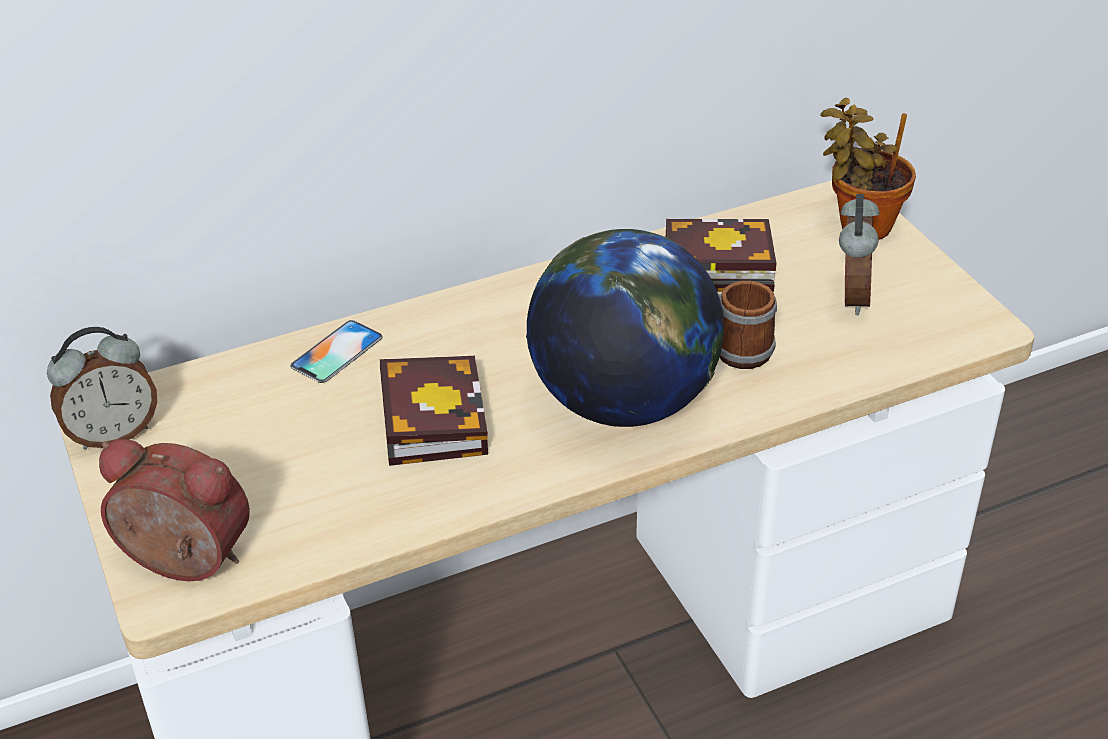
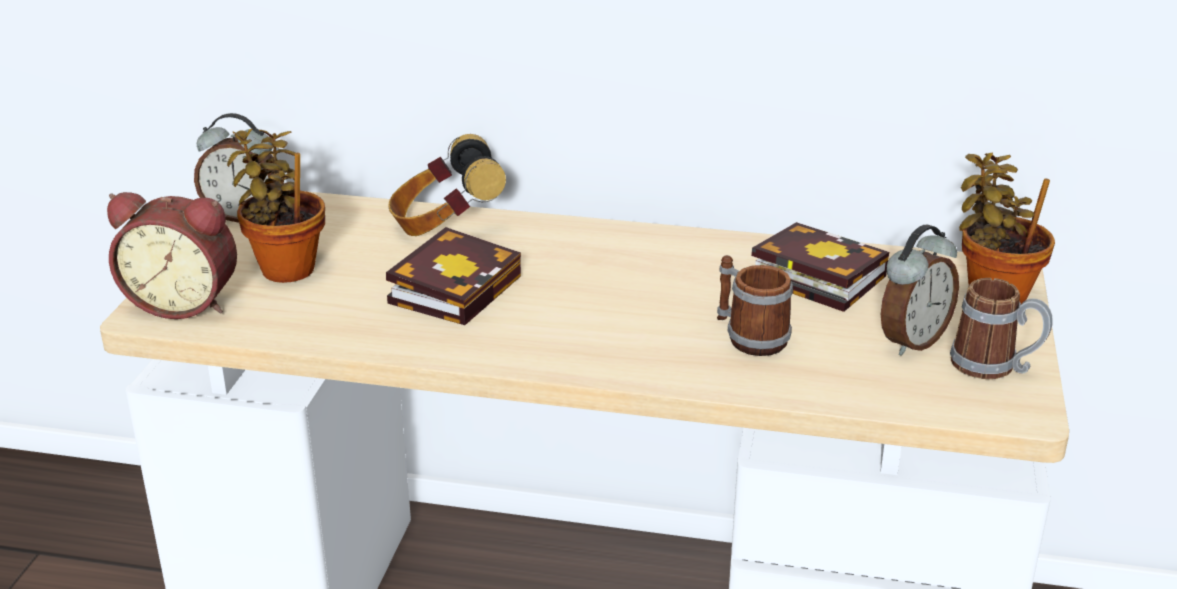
camera: 35 degrees right, 10 degrees down
(183, 564) = (184, 302): alarm clock -> alarm clock turned 135 degrees clockwise
(237, 472) = (286, 267): none -> potted plant
(337, 352) = (445, 224): phone -> headphones
(624, 402) = (612, 335): globe -> none
(929, 294) = (994, 367): none -> mug

